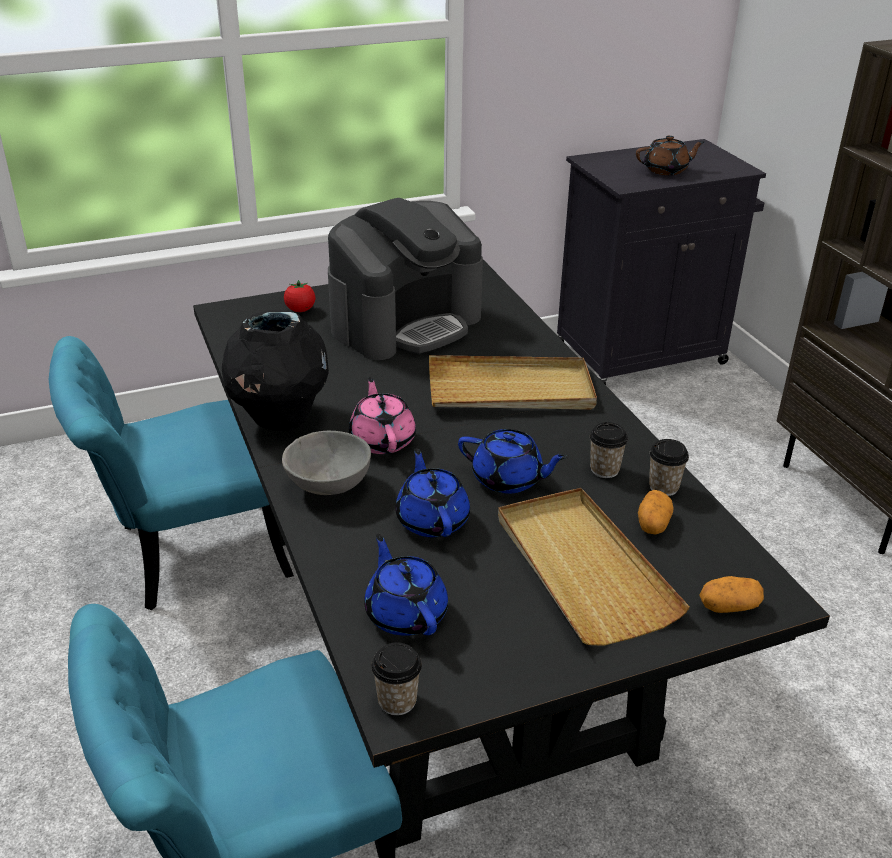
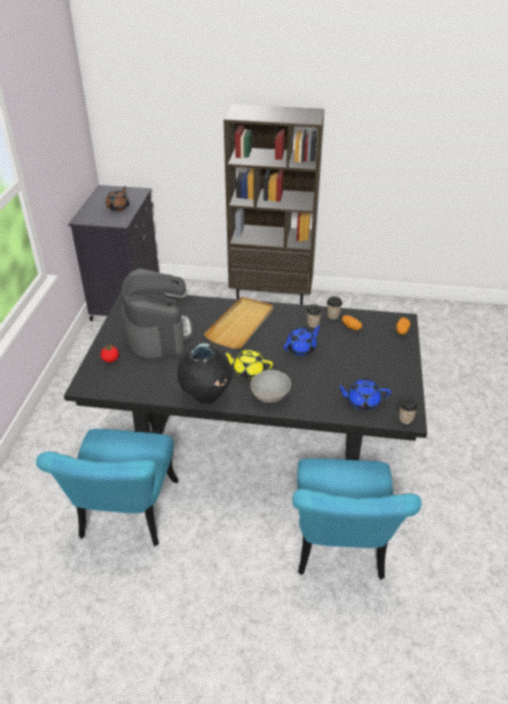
camera: 60 degrees left, 5 degrees up
(382, 440) = (248, 371): pink teapot -> yellow teapot
(432, 519) = (312, 376): blue teapot -> none
(582, 568) = (364, 352): beige tray -> none

